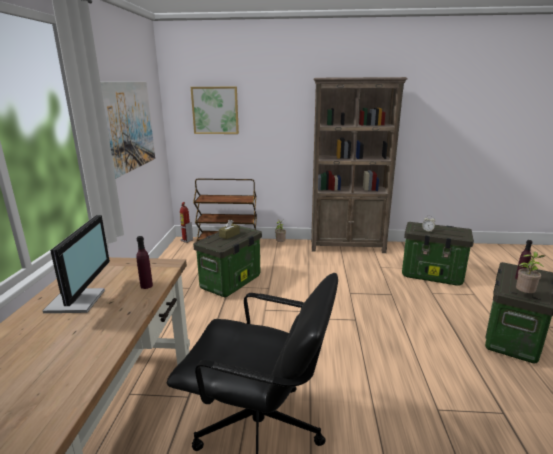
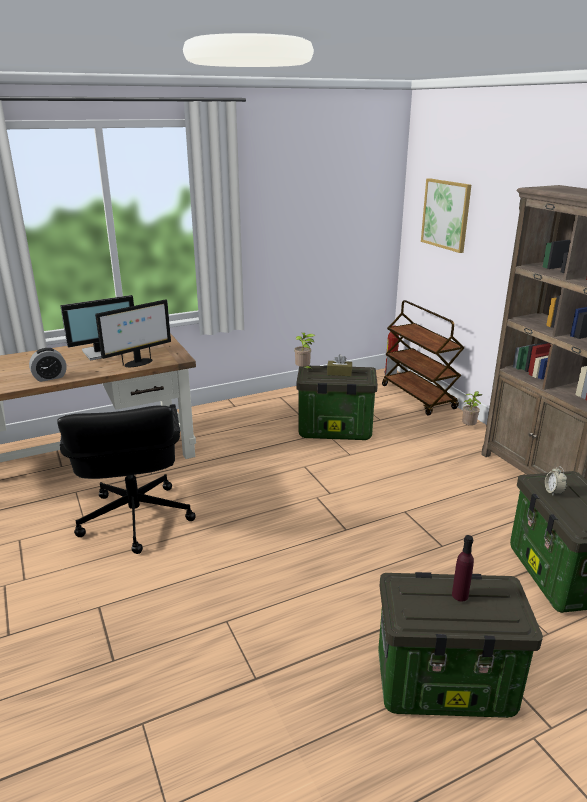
camera: 60 degrees right, 5 degrees up
(96, 350) = (50, 377): none -> alarm clock
(125, 126) = (301, 222): picture -> none
(146, 286) = (138, 363): purple bottle -> monitor
(524, 295) = (400, 599): potted plant -> potted plant (303, 370)

